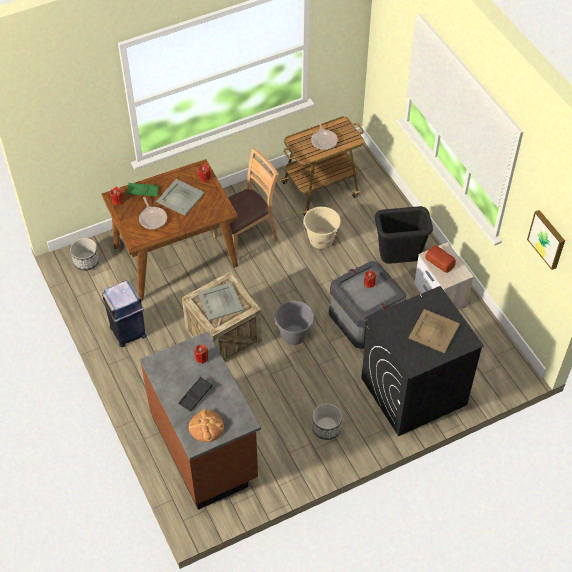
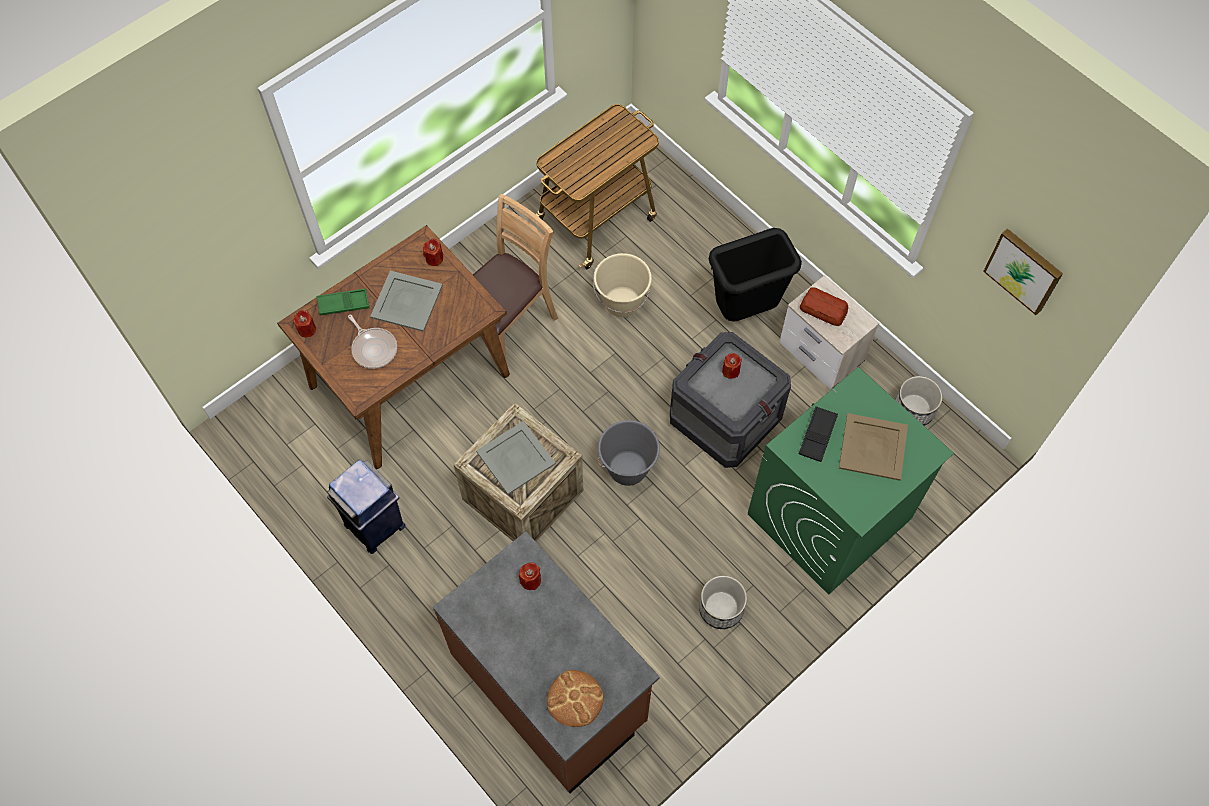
camera: 15 degrees left, 10 degrees up
(86, 261) = (273, 421): planter -> planter (914, 410)
(195, 395) = (541, 649): black tray -> black tray (817, 436)
(324, 140) = (598, 151): frying pan -> none
(413, 392) = (829, 517): black washing machine -> green washing machine

